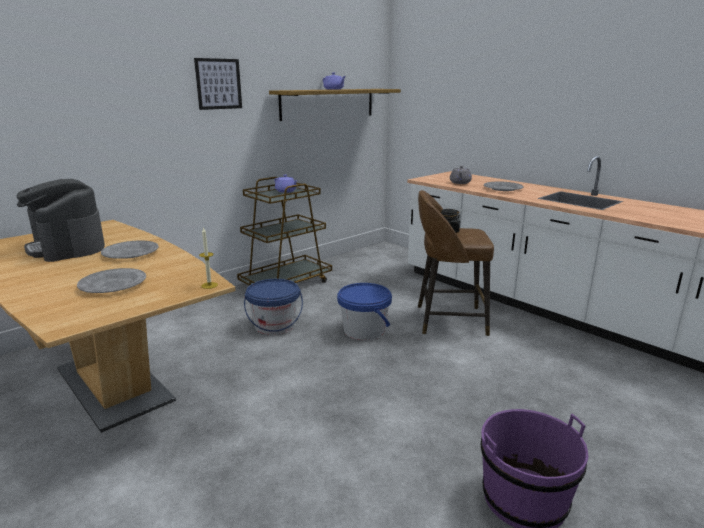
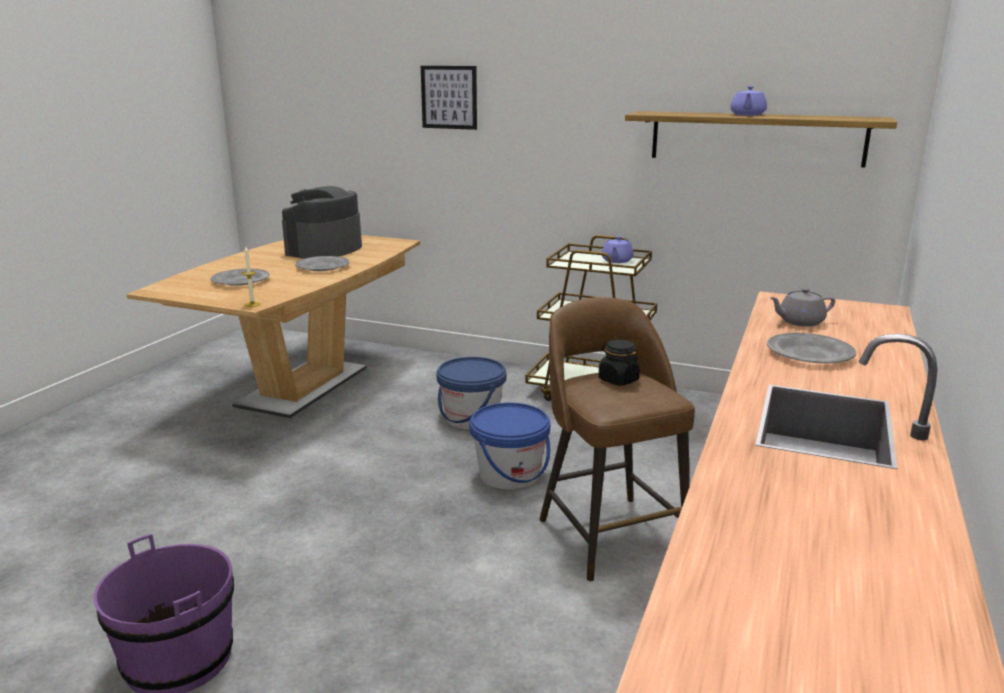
camera: 65 degrees right, 0 degrees up
(218, 84) = (561, 99): picture -> picture (449, 97)

